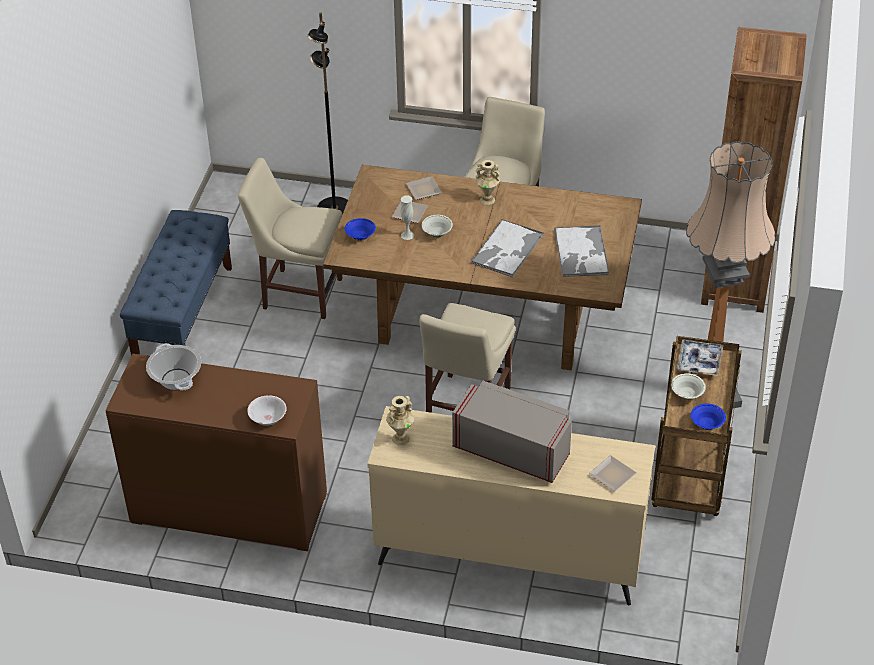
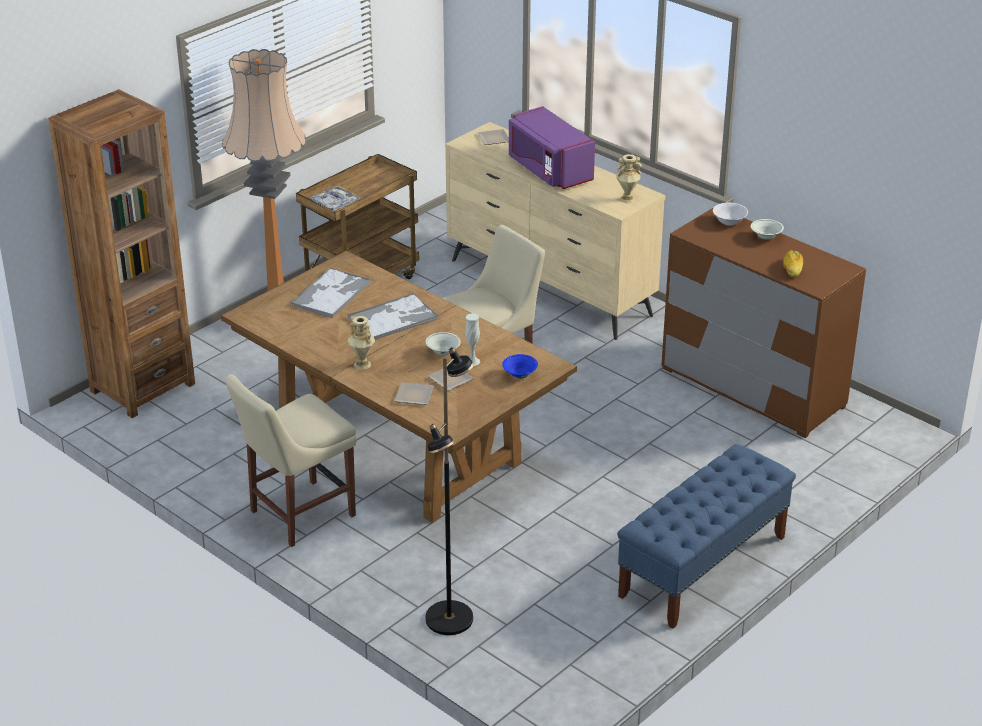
camera: 150 degrees left, 10 degrees down
(176, 379) = (792, 269): cooking pot -> bread
(298, 292) = (563, 540): beige chair -> none
(513, 449) = (549, 170): grey microwave -> purple microwave
(687, 394) = (370, 190): white bowl -> white bowl (766, 238)
(707, 425) = (379, 172): blue bowl -> none

